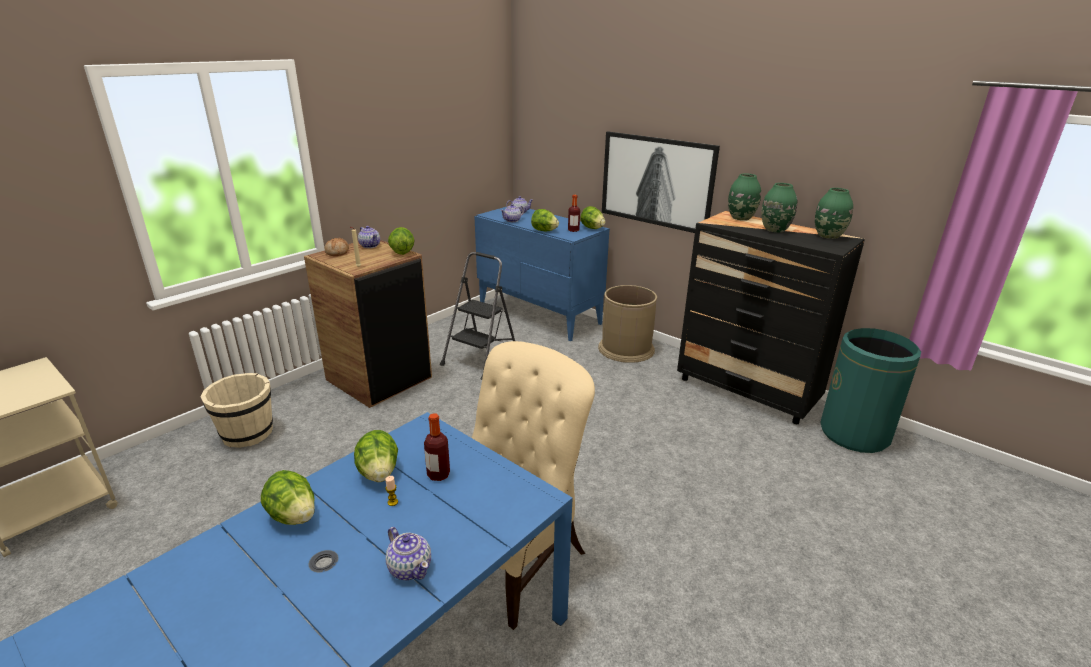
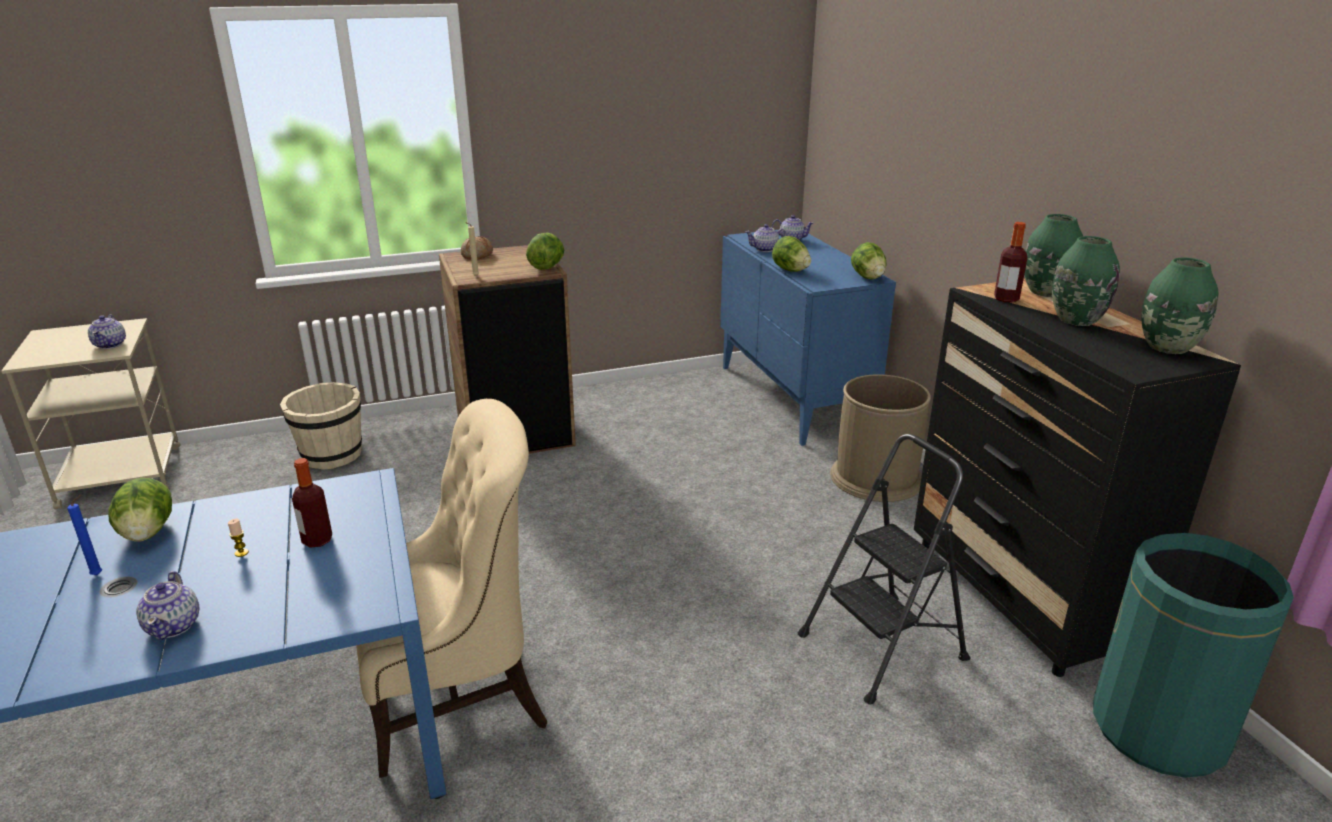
camera: 30 degrees right, 0 degrees up
(293, 559) = (99, 574): none -> blue candle
(370, 246) = (523, 253): teapot -> teapot (110, 344)
(379, 473) = (267, 518): lettuce -> none
(482, 358) = (659, 438): black step ladder -> black step ladder (886, 644)
(573, 230) = (835, 276): bottle -> bottle (1006, 299)
(657, 181) = (960, 214): picture -> none

